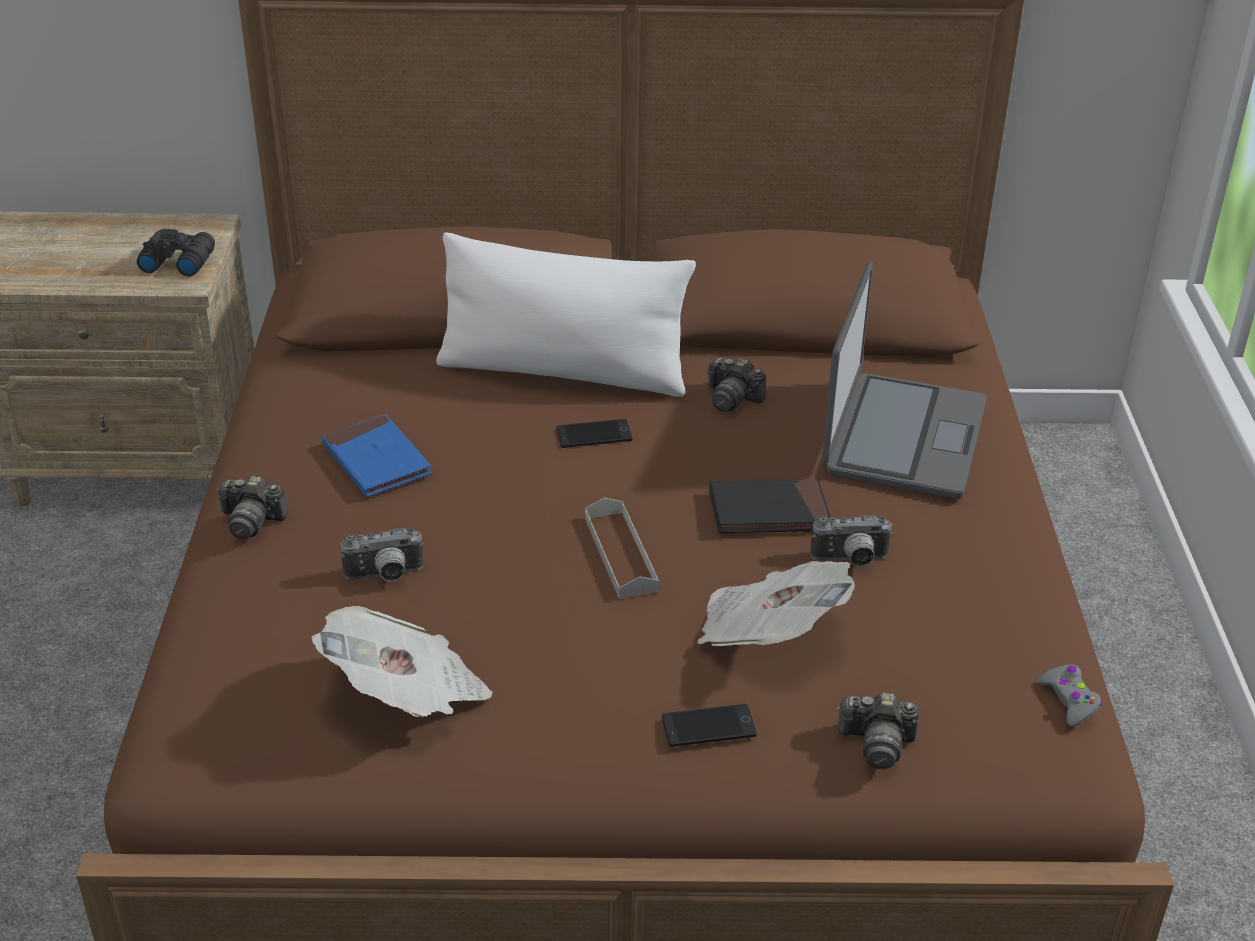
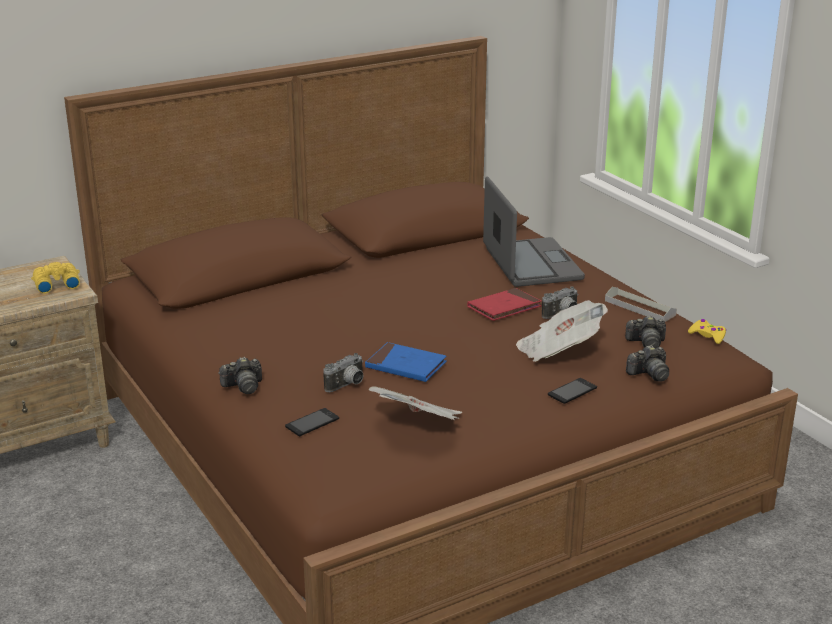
camera: 30 degrees left, 10 degrees down
(177, 261) = (56, 284): black binoculars -> yellow binoculars
(376, 461) = (281, 343): blue book -> blue book (406, 366)
(563, 372) = (334, 282): white pillow -> none
(594, 434) = (382, 302): phone -> phone (312, 423)
(621, 554) = (454, 342): grey tray -> grey tray (640, 308)
(732, 398) = (433, 270): camera -> camera (646, 343)
(769, 512) = (504, 308): black book -> red book
(1069, 700) = (707, 335): grey game controller -> yellow game controller

